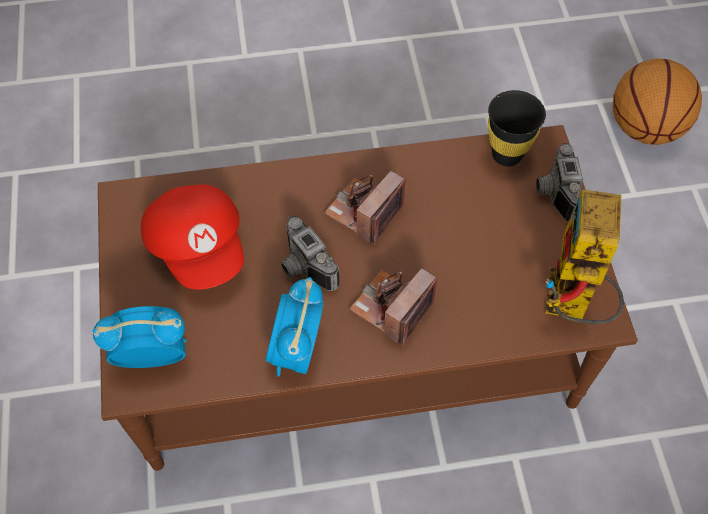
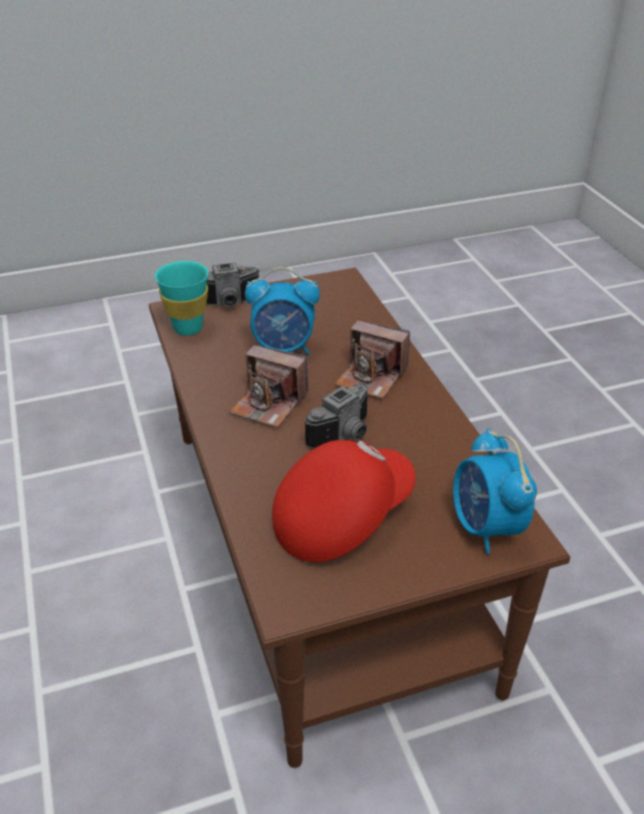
camera: 100 degrees left, 20 degrees down
(296, 351) = (436, 427): alarm clock -> alarm clock (283, 348)
(507, 155) = (188, 328): black cup -> turquoise cup
(571, 306) = (338, 292): toy robot -> none
(646, 129) = (51, 375): basketball -> none

